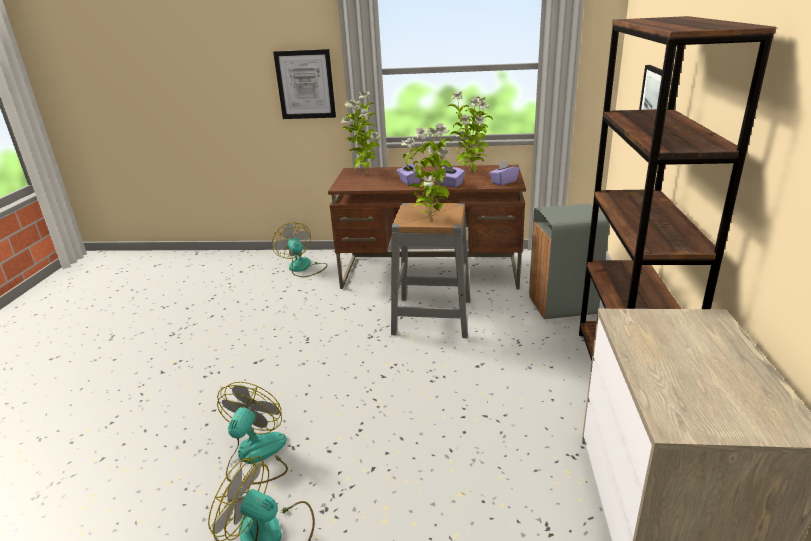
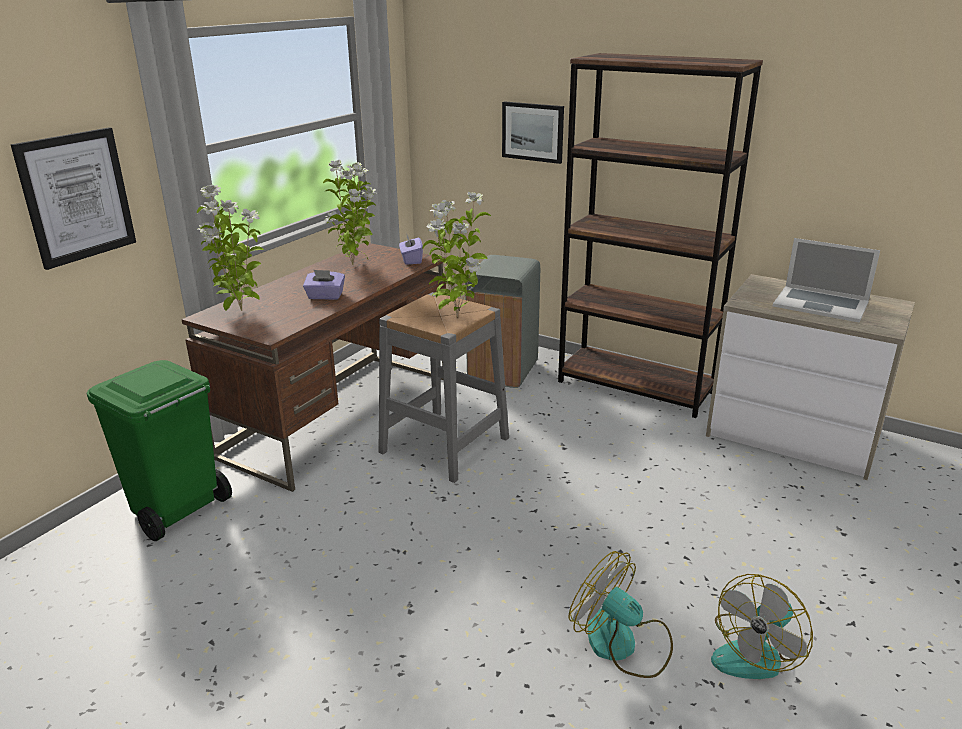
camera: 65 degrees left, 0 degrees up
(303, 268) = (176, 511): fan -> green trash can
(449, 184) = (374, 281): purple tissue box -> none
(693, 365) = (820, 304): none -> laptop

